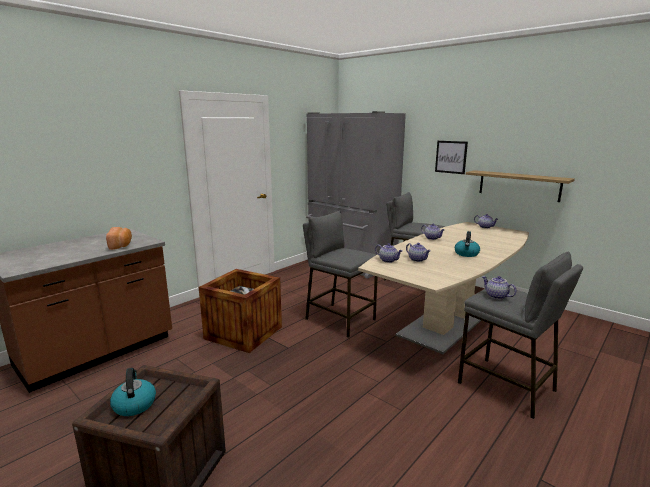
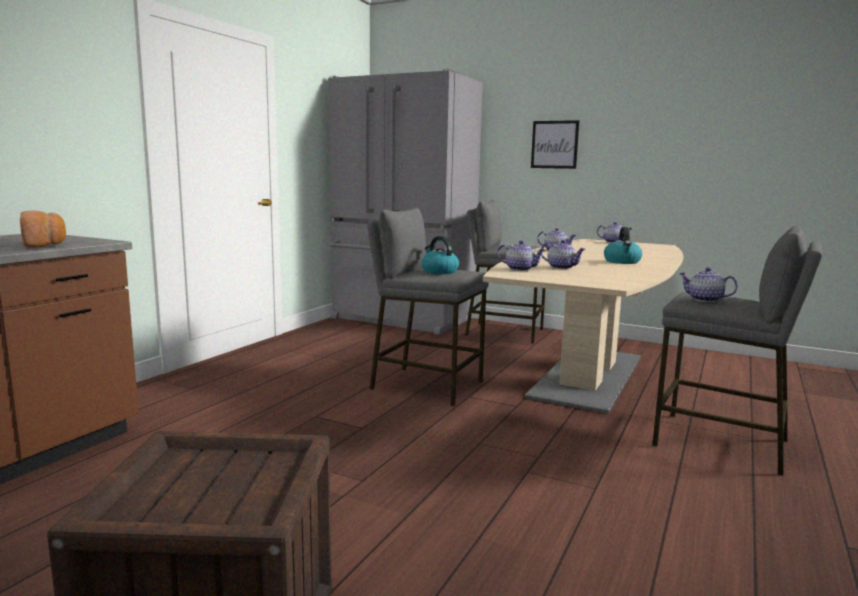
camera: 15 degrees left, 5 degrees down
(134, 404) = (174, 490): kettle -> kettle (439, 271)
(243, 333) = (271, 415): crate -> none
(519, 185) = (657, 179): shelf -> none

